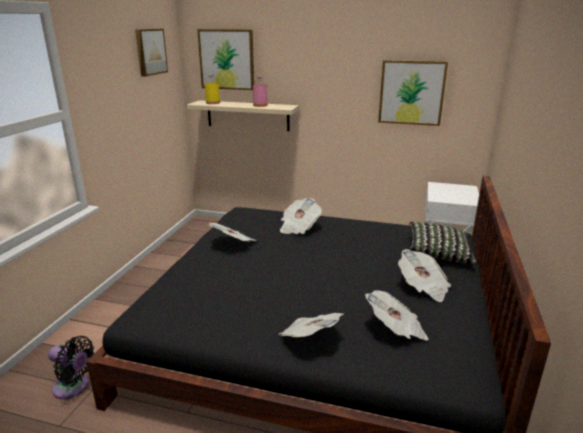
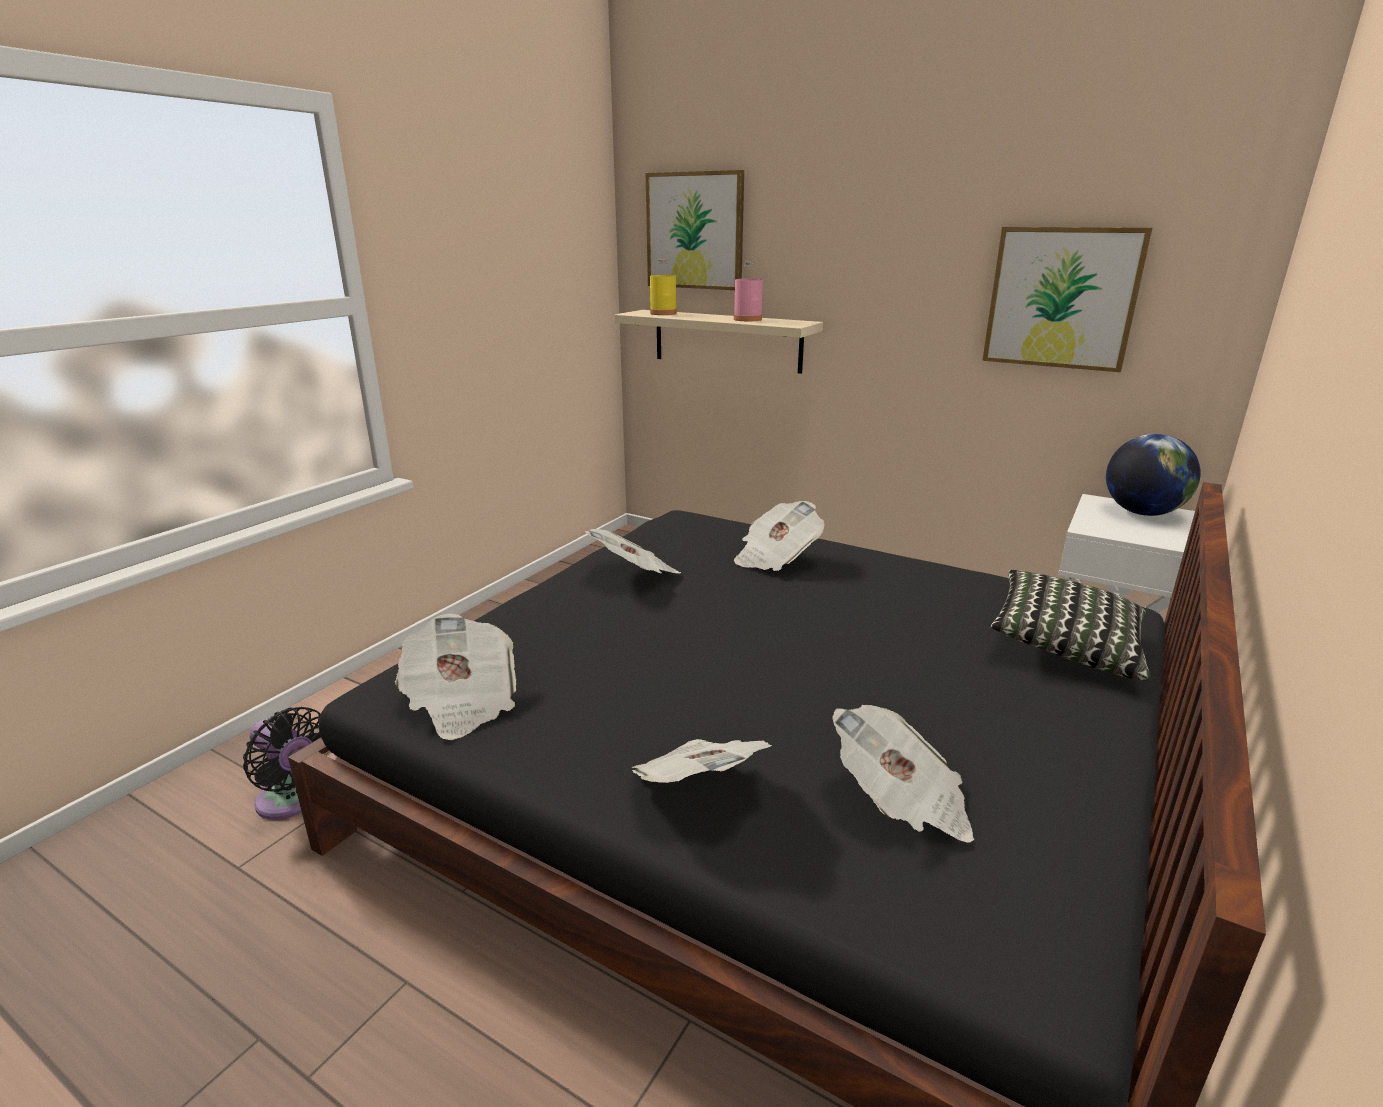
camera: 15 degrees right, 0 degrees up
(150, 51) = (548, 210): picture -> none
(423, 287) = (1002, 716): newspaper -> newspaper (461, 702)
(455, 189) = (1142, 513): none -> globe

